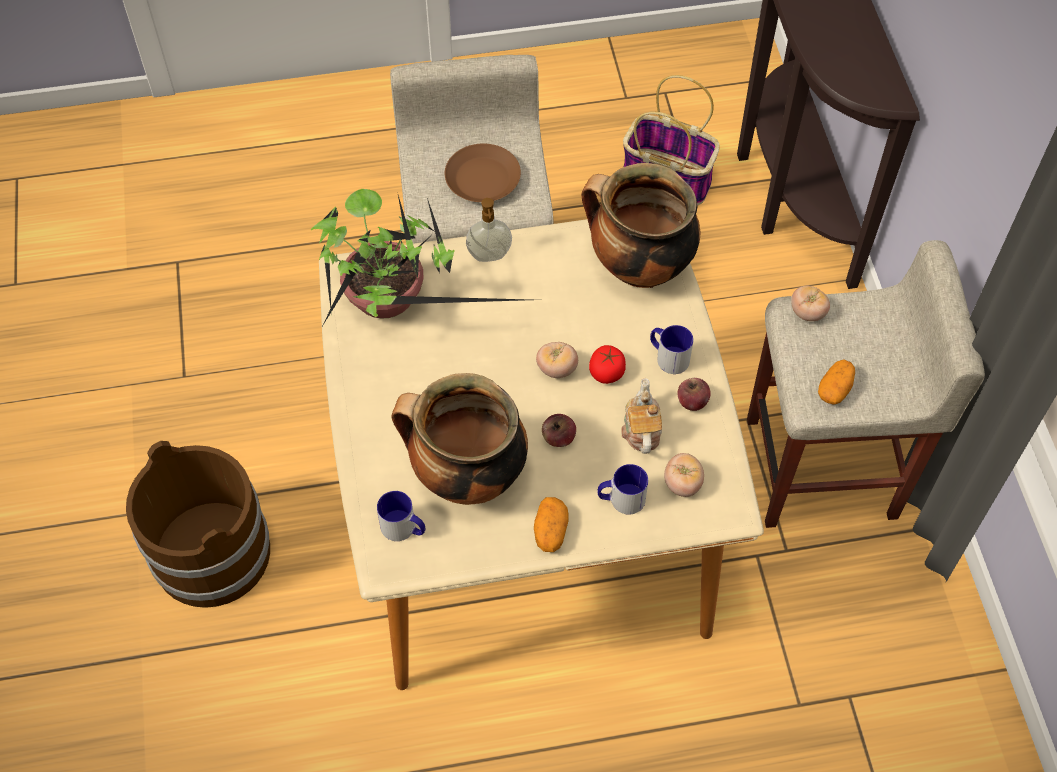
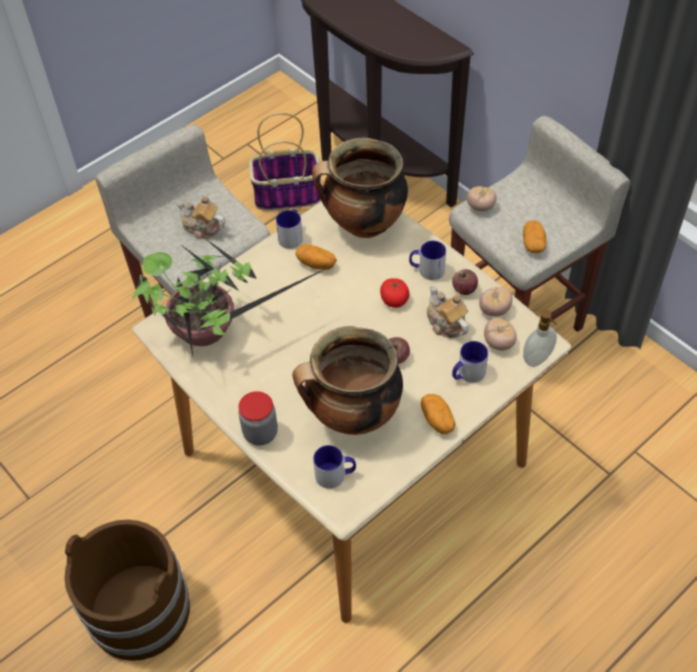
camera: 30 degrees left, 5 degrees down
(363, 441) = (260, 433): none -> jar
(482, 179) = (202, 228): brown plate -> teapot
(489, 256) = (256, 267): soap dispenser -> soap dispenser (538, 359)
(552, 240) = (292, 236): none -> mug
(554, 286) = (316, 264): none -> potato
(557, 369) = (359, 315): tomato -> tomato (494, 310)

